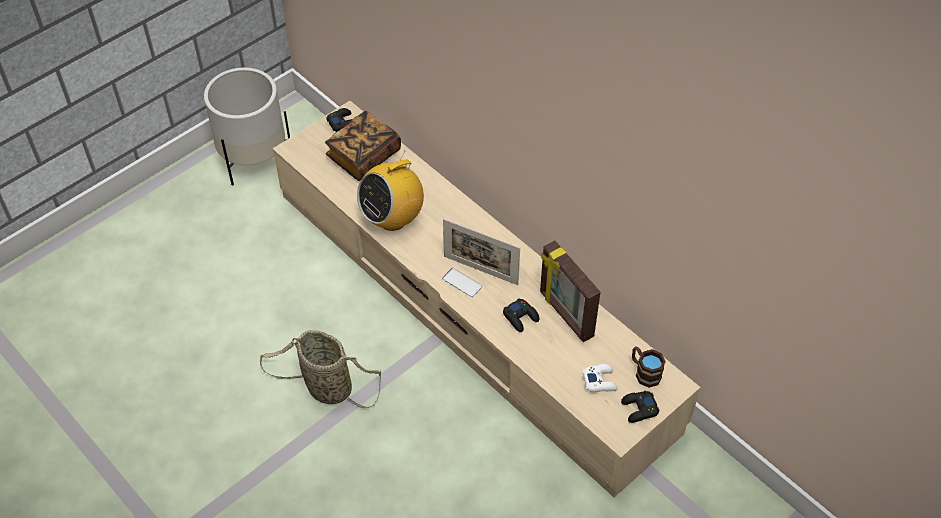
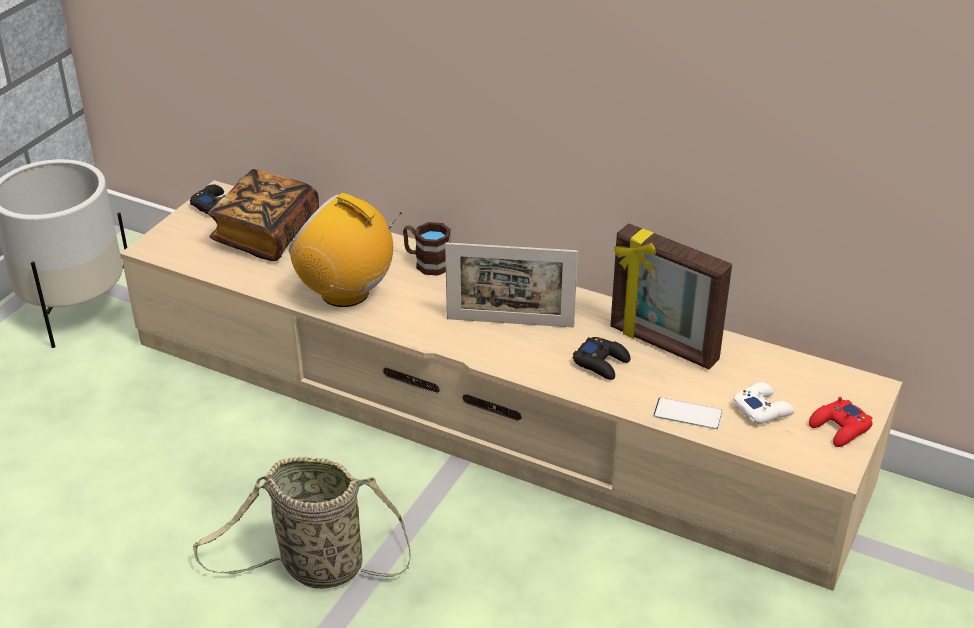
camera: 20 degrees left, 15 degrees down
(392, 218) = (346, 292): radio -> radio turned 90 degrees clockwise
(462, 282) = (491, 342): phone -> phone (687, 414)
(639, 409) = (839, 428): black game controller -> red game controller
(644, 372) = (816, 384): brown mug -> brown mug (426, 263)

